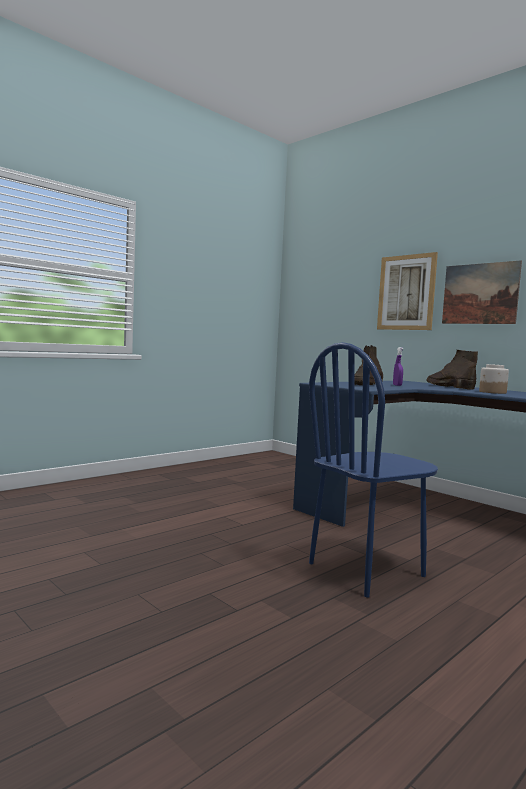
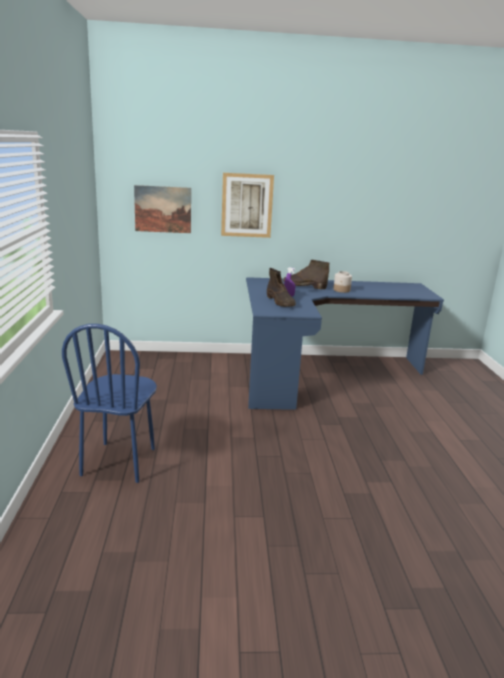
camera: 50 degrees left, 15 degrees up
(367, 570) = (359, 434): blue chair -> blue chair (119, 462)
(480, 293) = (307, 211): picture -> picture (163, 209)

